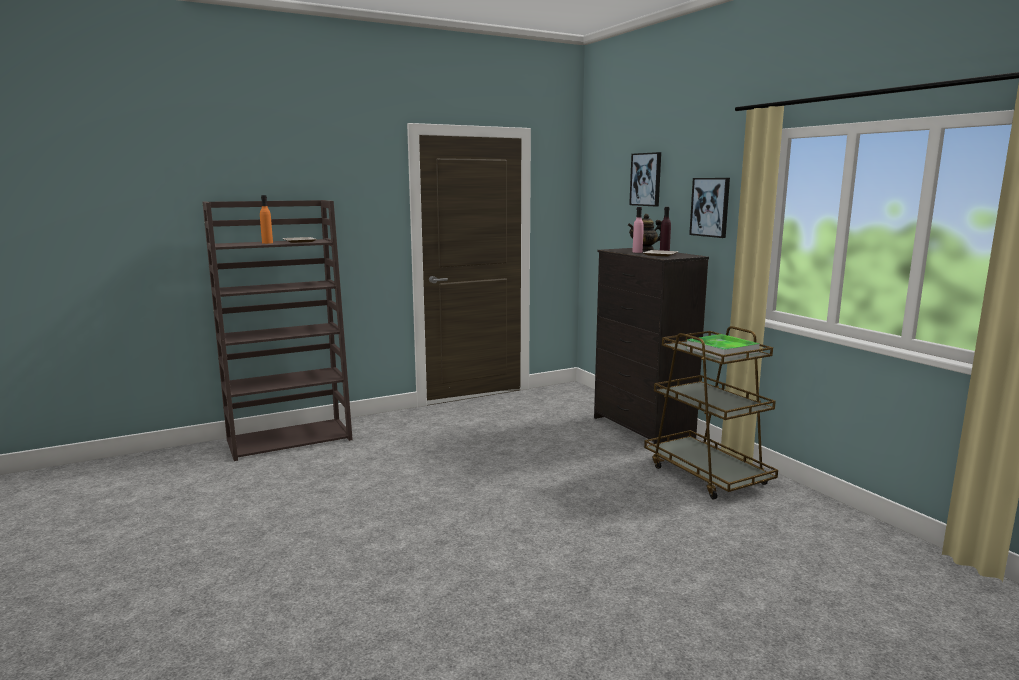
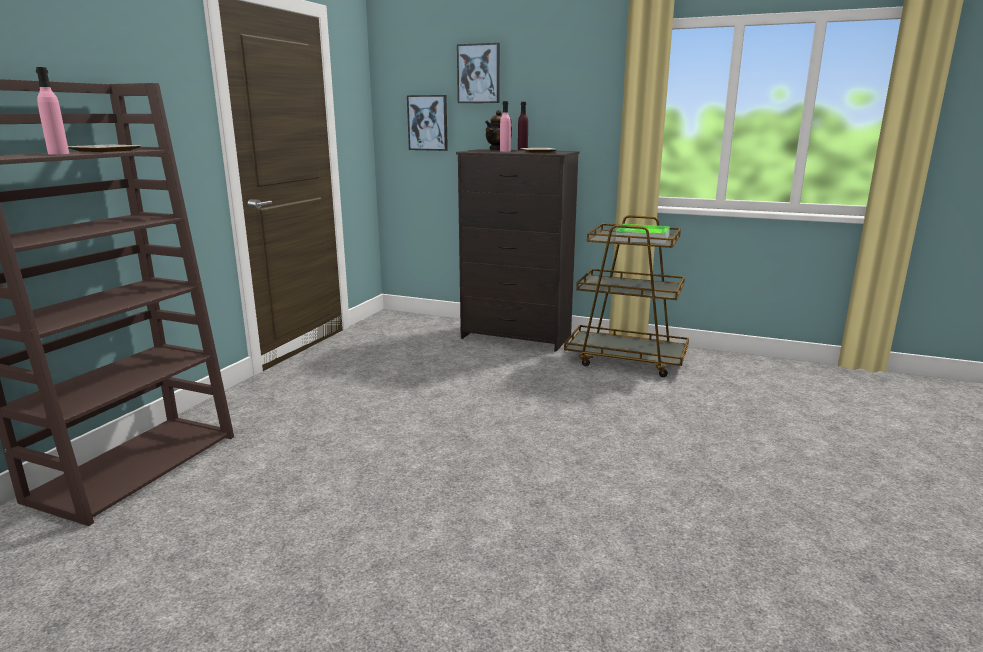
camera: 40 degrees left, 5 degrees up
(267, 243) = (58, 153): orange bottle -> pink bottle
(710, 207) = (572, 100): picture -> picture (428, 123)

